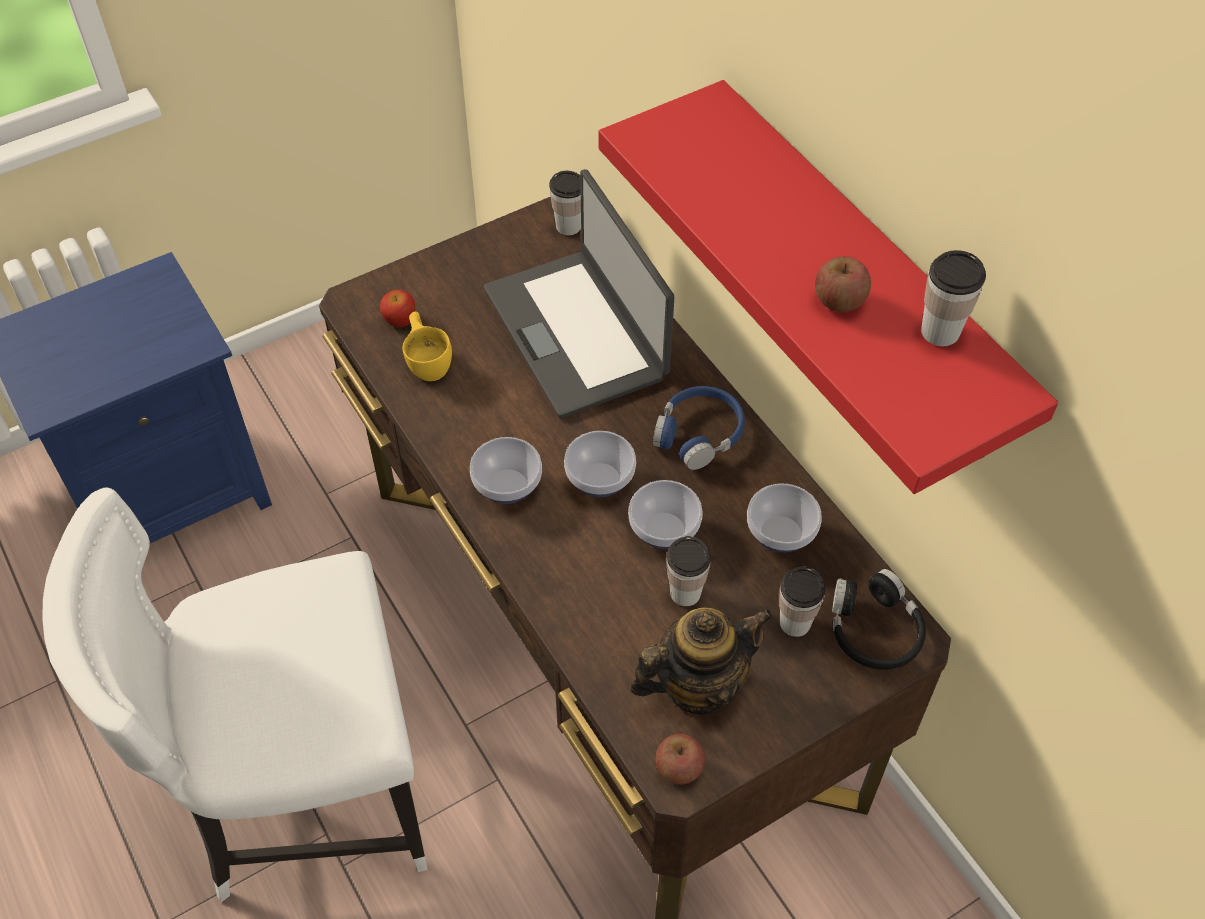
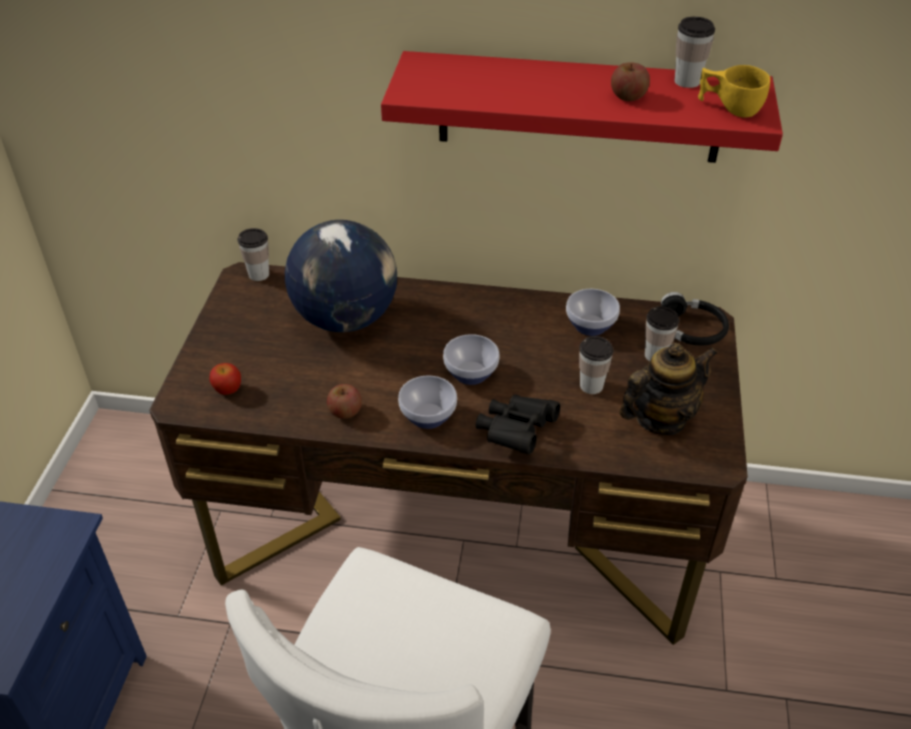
camera: 50 degrees left, 10 degrees down
(428, 361) = (281, 395): yellow cup -> yellow cup (729, 108)
(553, 571) = (516, 432): none -> black binoculars
(577, 332) = (346, 318): laptop -> globe
(665, 529) = (537, 367): bowl -> none
(679, 768) = (711, 459): apple -> apple (345, 411)
(697, 684) = (660, 418): teapot -> teapot turned 45 degrees clockwise
(698, 434) = (484, 315): blue headphones -> none

